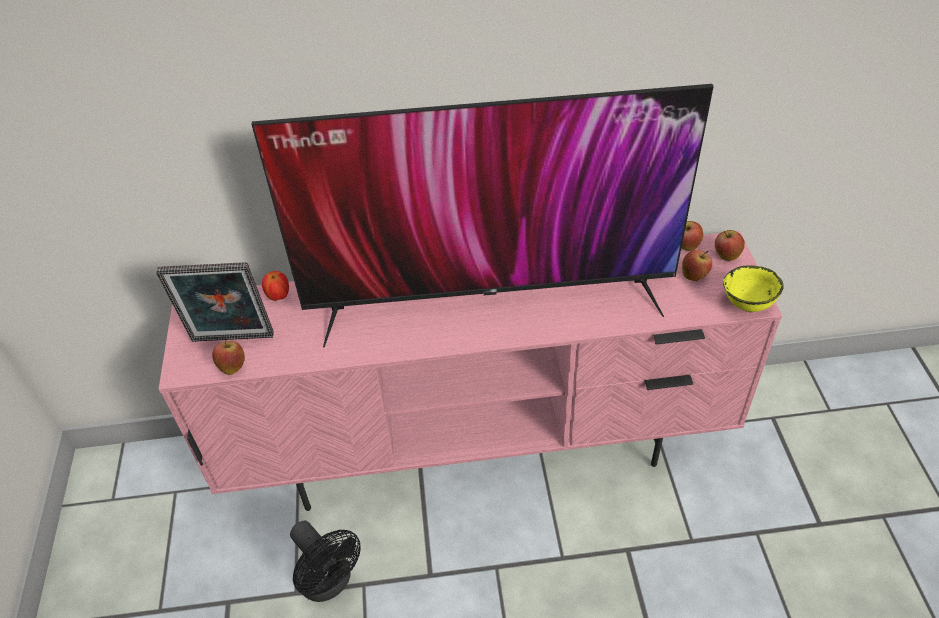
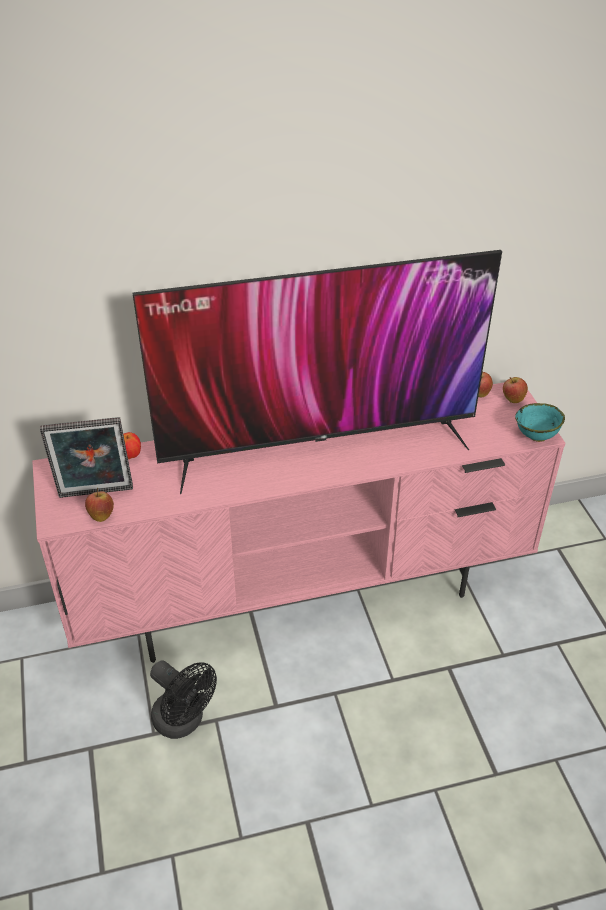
camera: 10 degrees left, 5 degrees down
(694, 275) = (489, 416): apple -> none
(747, 305) = (536, 437): yellow bowl -> turquoise bowl

